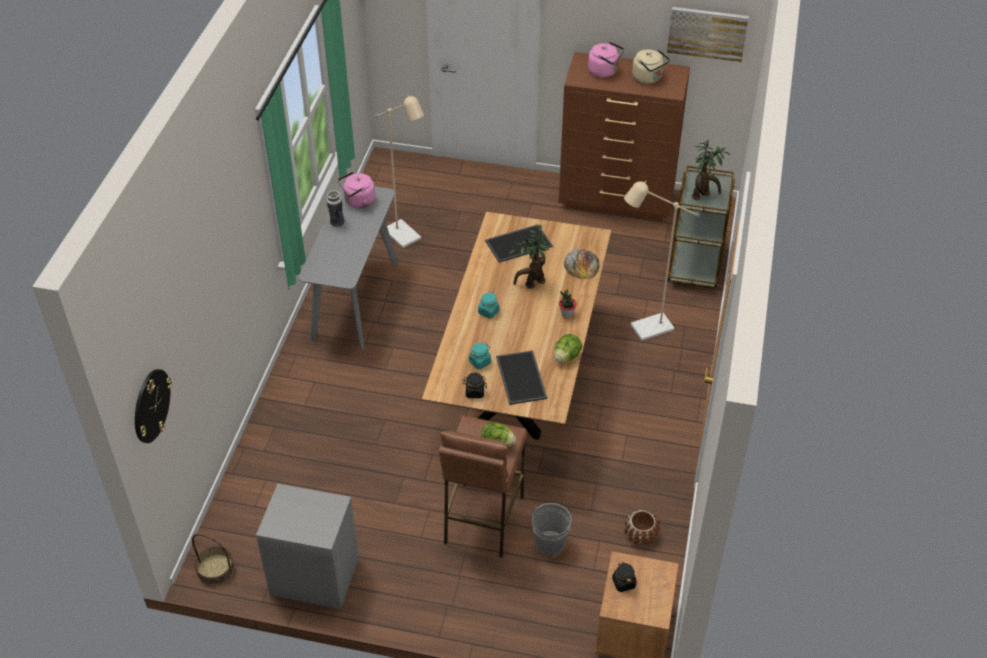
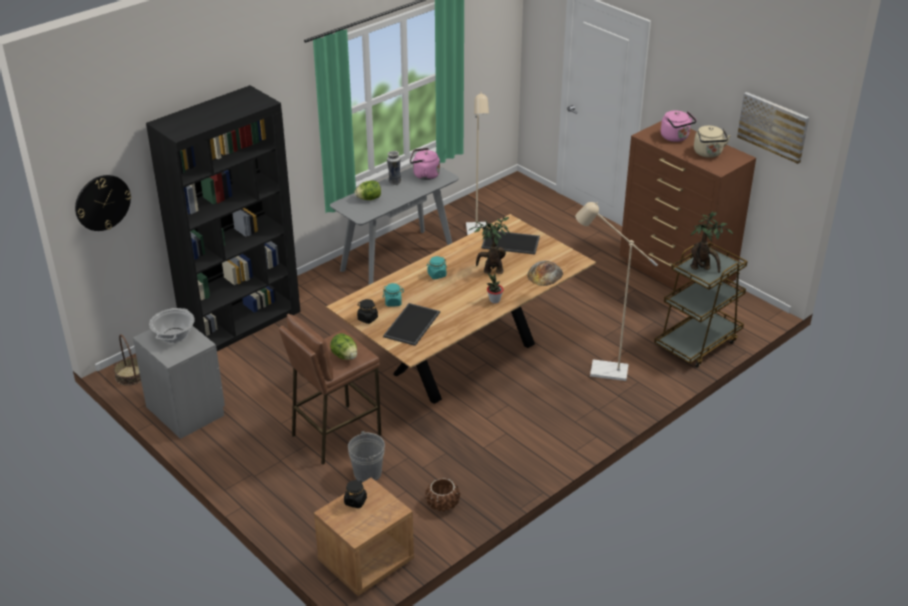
camera: 35 degrees right, 10 degrees down
(270, 448) = (242, 322): none -> black bookcase
(297, 509) = (174, 335): none -> cooking pot
(566, 357) = (462, 326): lettuce -> lettuce (369, 199)

